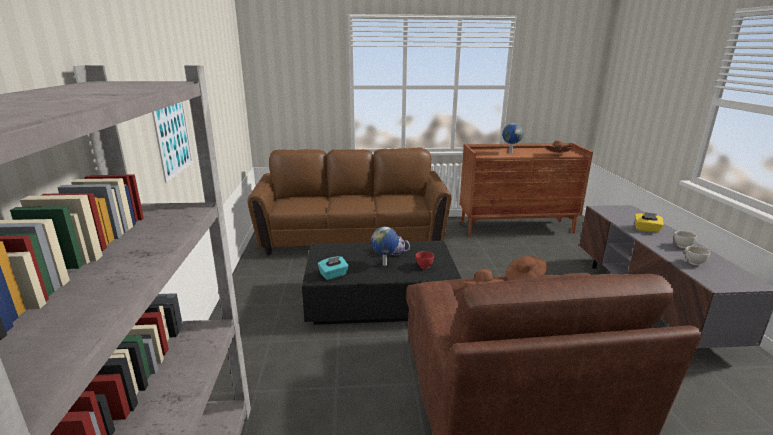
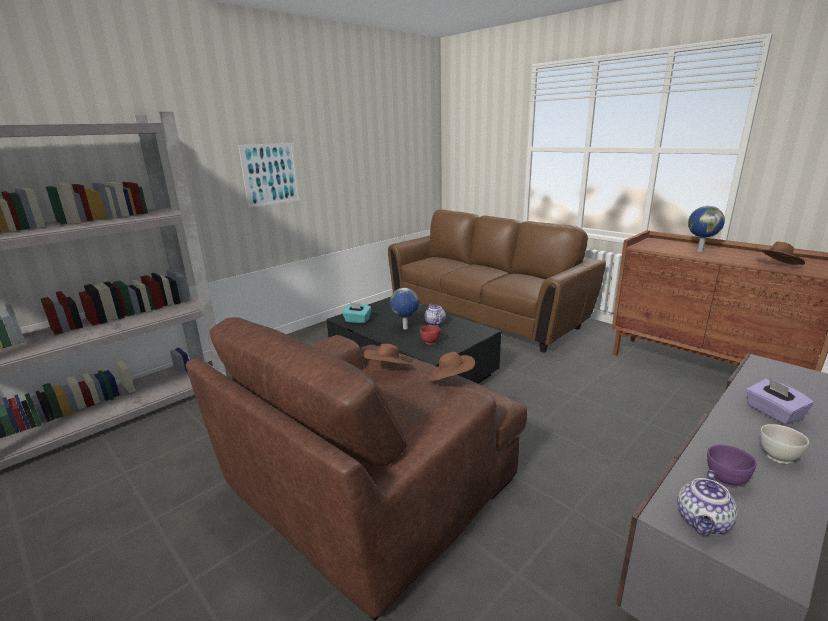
camera: 50 degrees right, 0 degrees up
(646, 229) = (772, 413): yellow tissue box -> purple tissue box
(694, 263) = (725, 480): white bowl -> purple bowl
(723, 282) = (703, 522): none -> teapot

